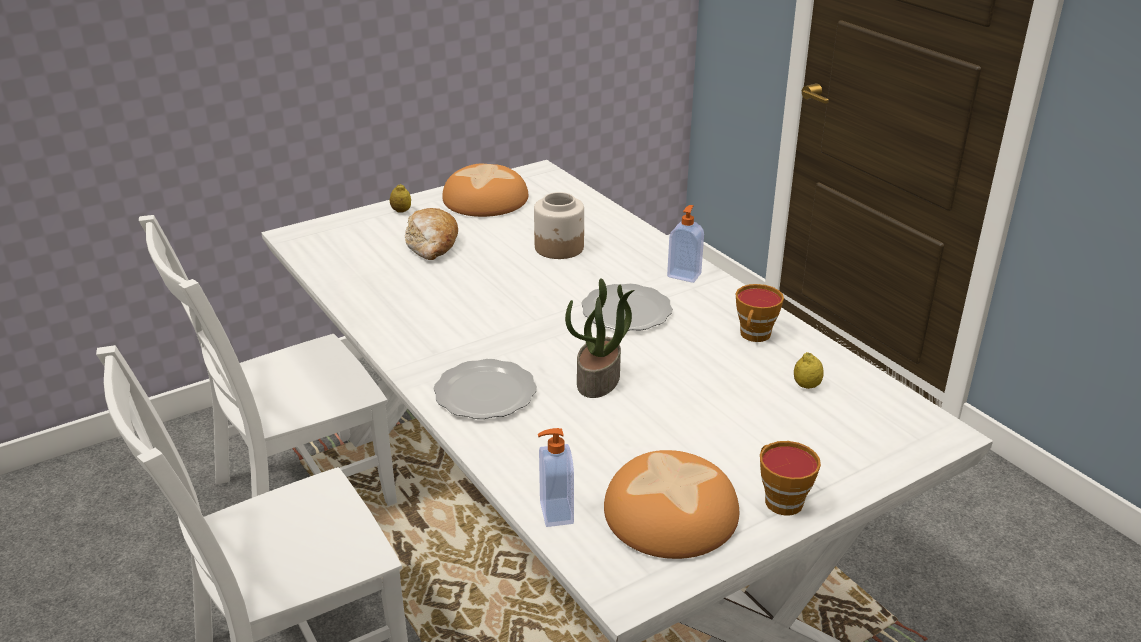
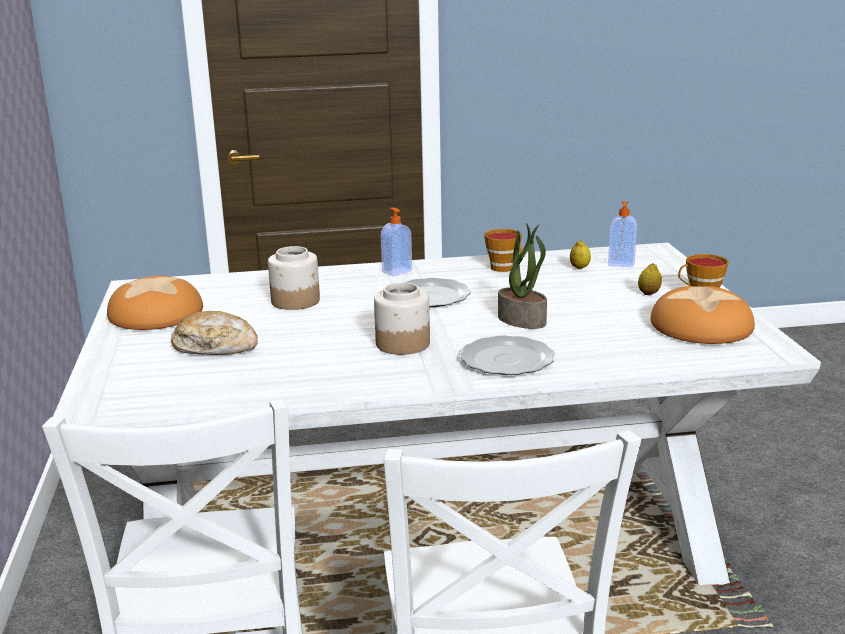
camera: 65 degrees left, 10 degrees down
(401, 211) = (118, 351): lemon -> lemon (648, 293)
(490, 327) = (402, 344): none -> jar
(555, 513) = (684, 359): soap dispenser -> soap dispenser (621, 264)

